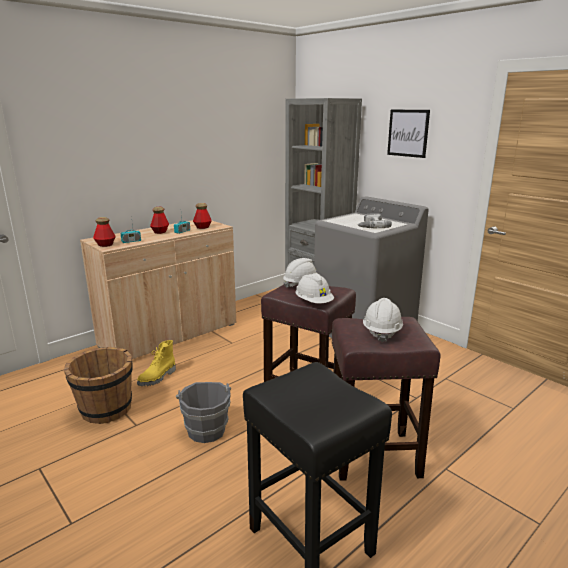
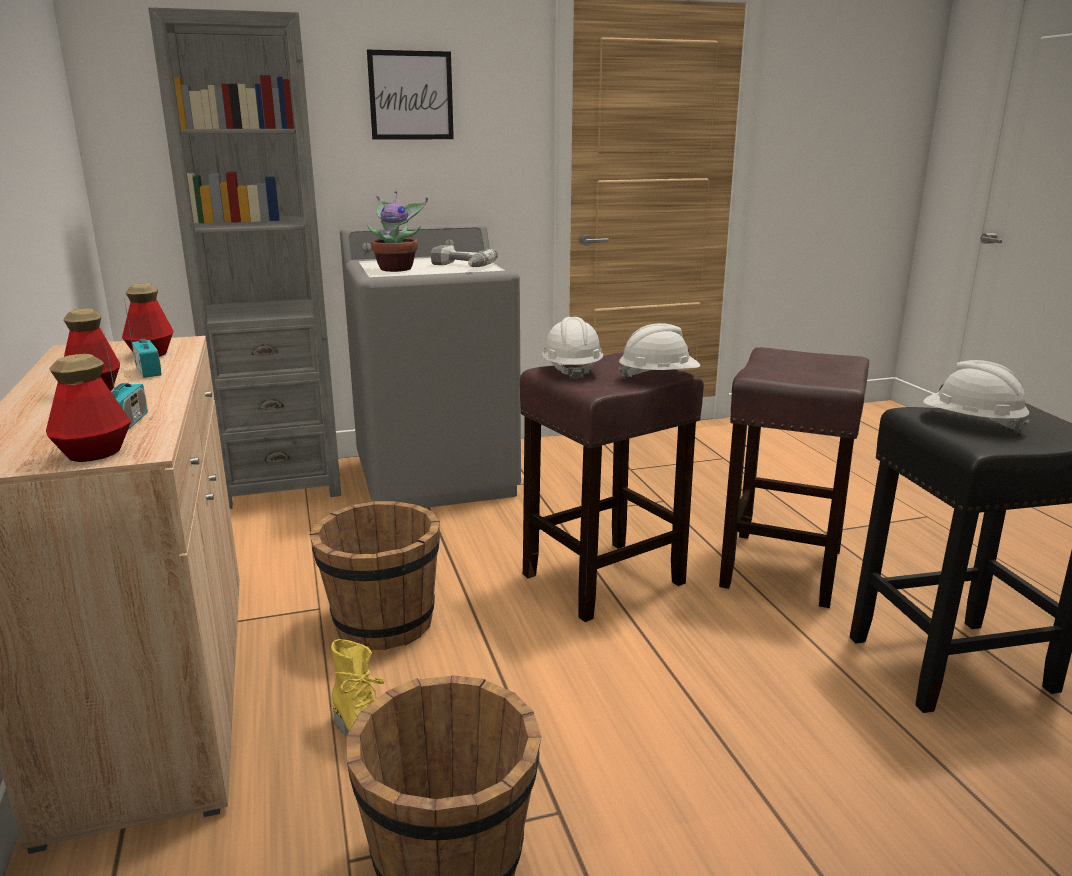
camera: 65 degrees left, 0 degrees up
(206, 429) = (636, 708): grey bucket -> none
(230, 357) = (382, 624): none -> brown bucket
(346, 220) = (397, 269): none -> potted plant
(381, 332) = (801, 366): white hard hat -> white hard hat (971, 424)

